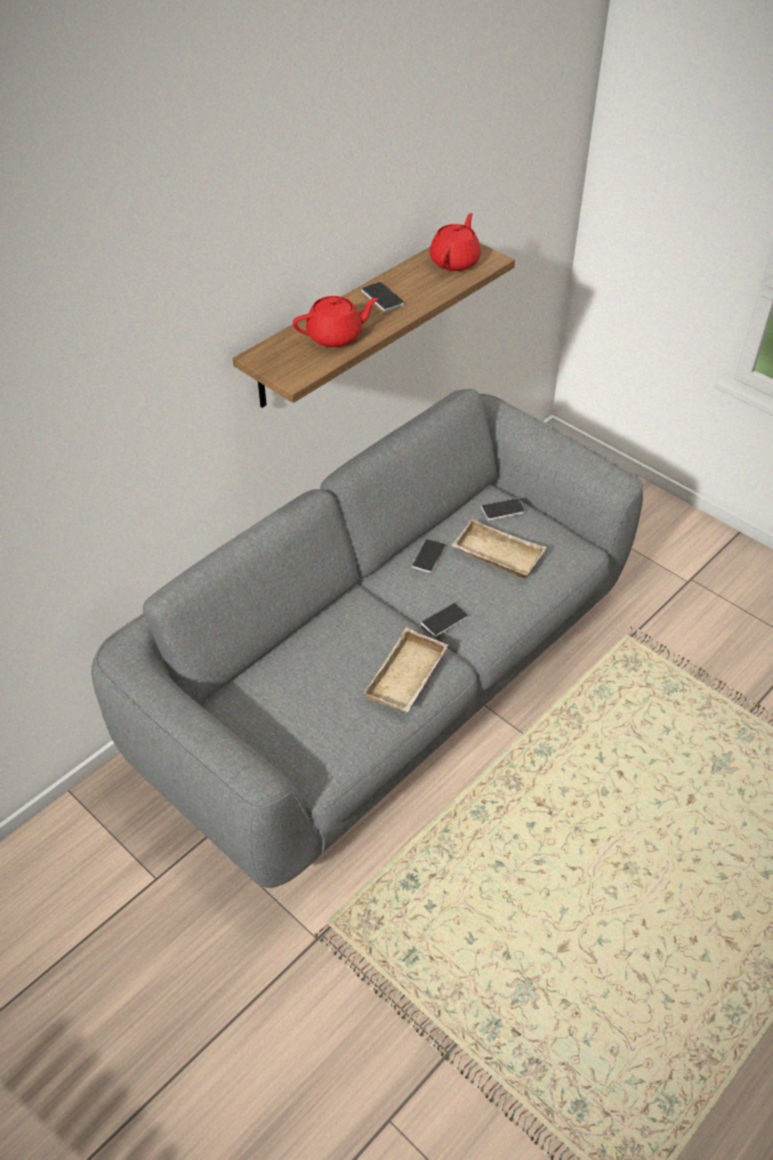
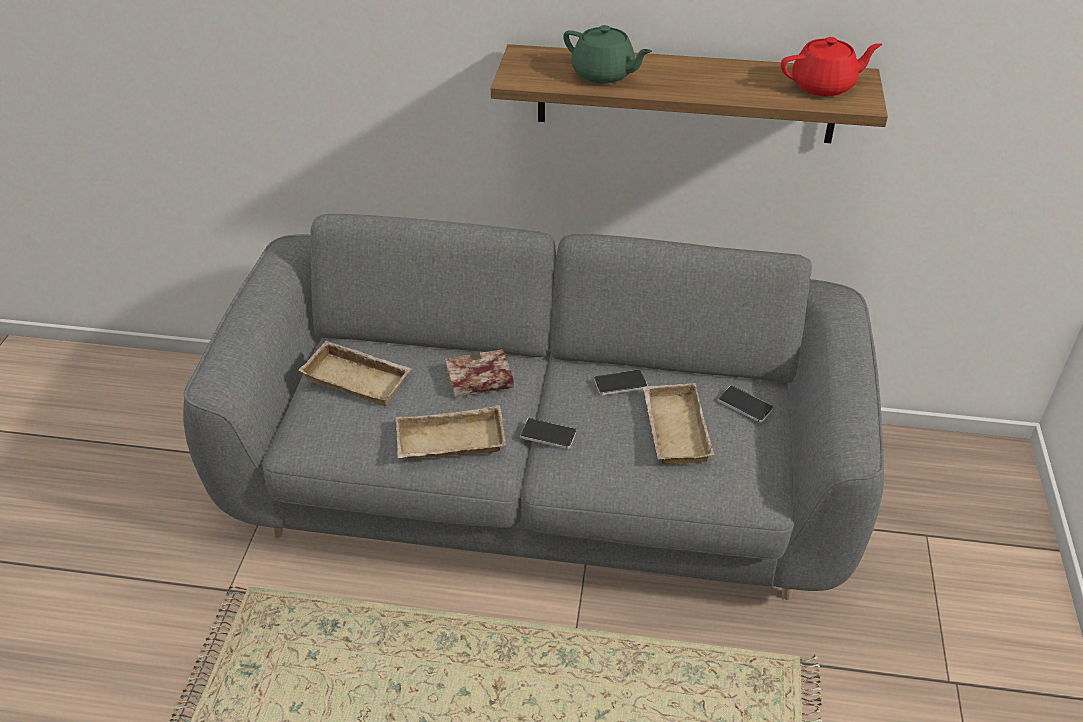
camera: 55 degrees right, 5 degrees down
(287, 698) = (359, 378): none -> beige tray
(335, 336) = (604, 74): red teapot -> green teapot
(355, 630) = (477, 381): none -> book
(382, 298) = (699, 73): phone -> none

